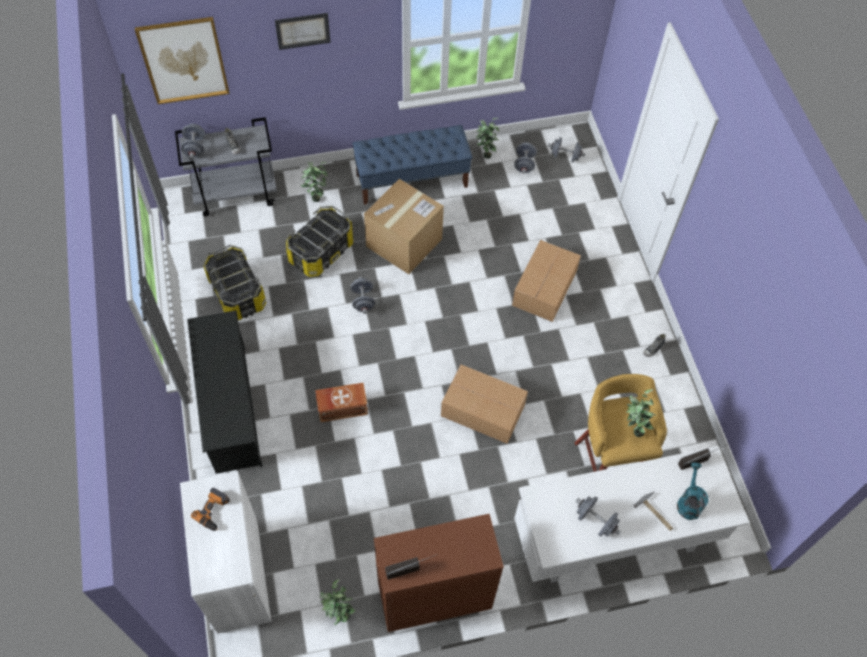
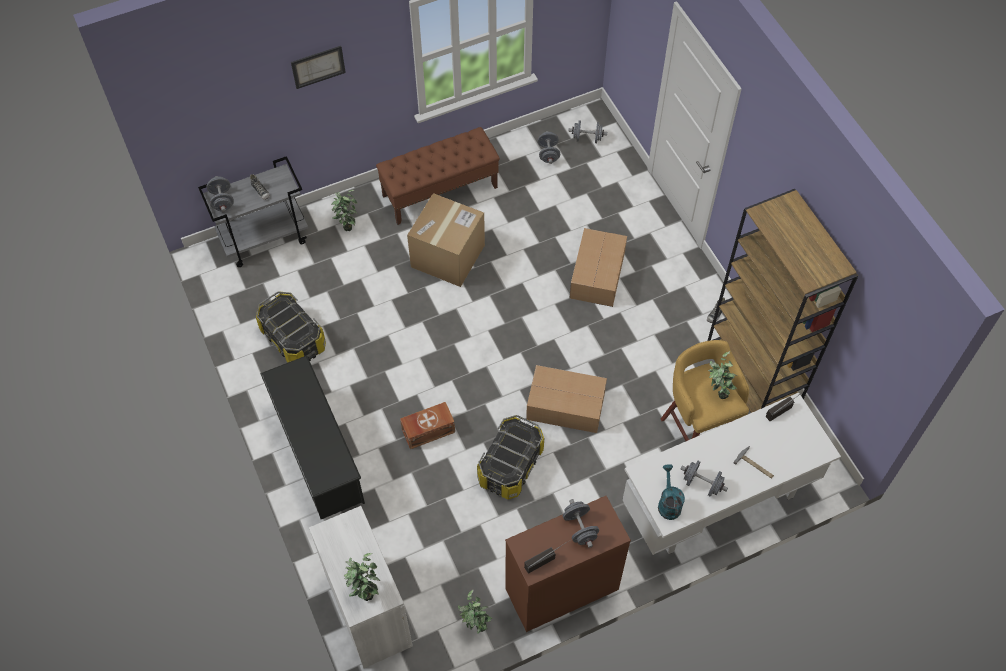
camera: 10 degrees left, 0 degrees up
(184, 60) = (204, 117): picture -> none
(214, 511) = (349, 547): power drill -> none
(321, 251) = (366, 280): storage box -> storage box (510, 465)
(363, 301) = (421, 322): grey dumbbell -> grey dumbbell (580, 528)
(412, 180) = (440, 191): blue bench -> brown bench
(485, 153) = (507, 149): potted plant -> potted plant (364, 590)
(677, 419) = (753, 377): none -> brown bookcase
(688, 502) = (782, 449): turquoise watering can -> turquoise watering can (668, 503)

